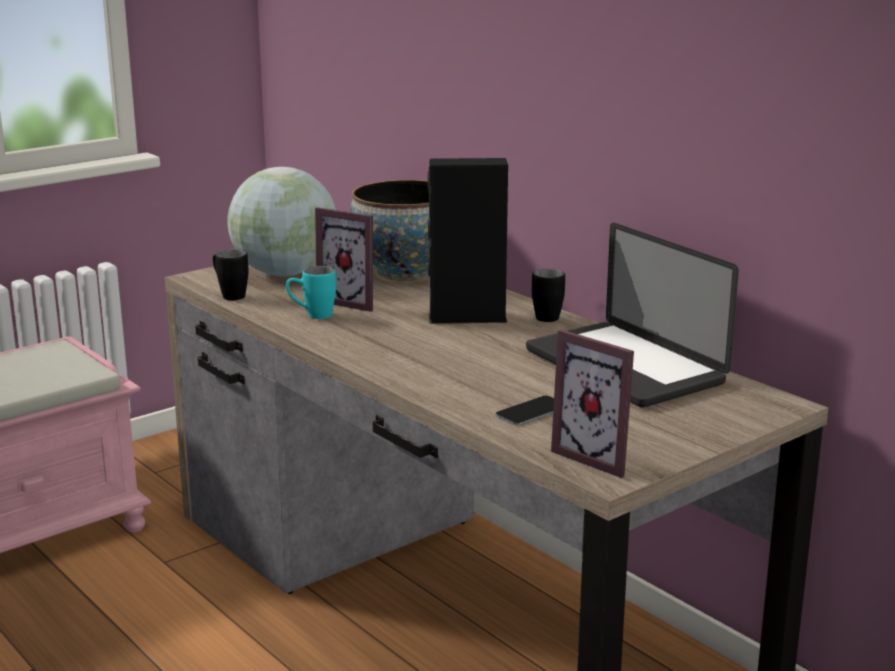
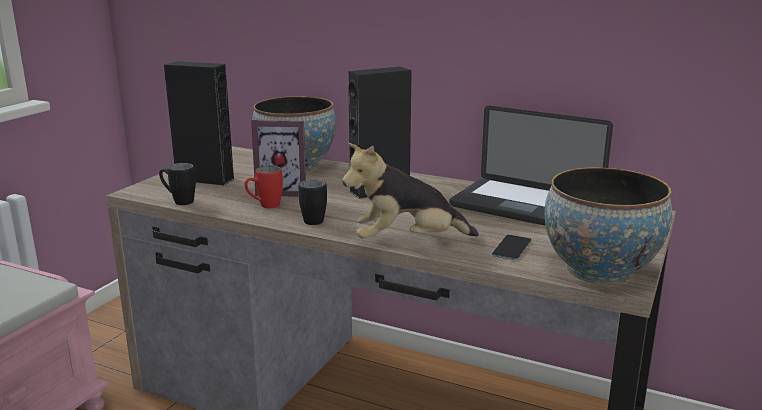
camera: 25 degrees left, 0 degrees up
(284, 273) = (205, 179): globe -> black speaker
(312, 315) = (264, 206): turquoise mug -> red mug
(419, 382) = (407, 242): none -> plush toy
(550, 315) = (432, 180): black mug -> black mug (314, 219)
(600, 456) = (599, 271): picture frame -> bowl

